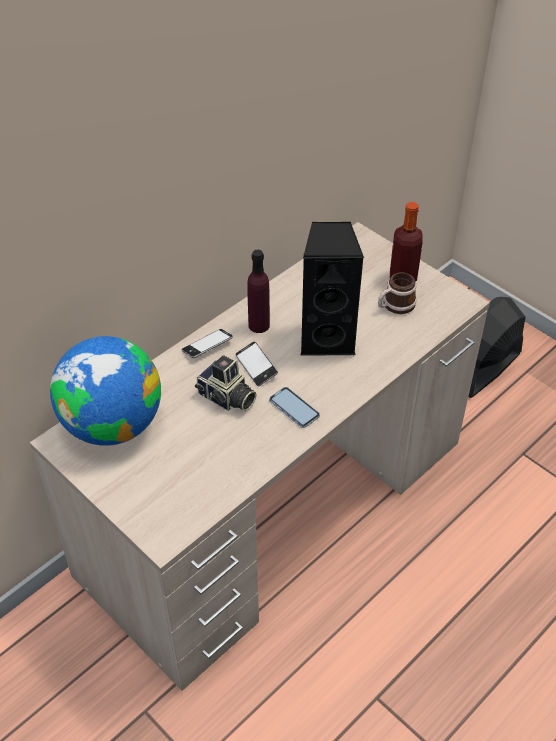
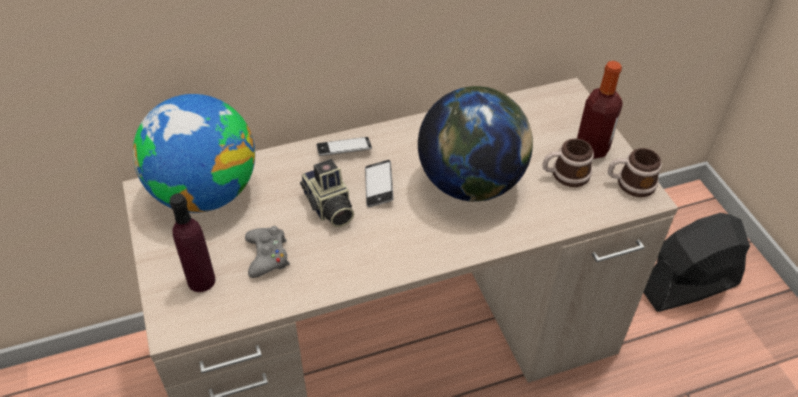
camera: 25 degrees right, 0 degrees up
(203, 455) = (267, 256): none -> grey game controller
(259, 325) = (408, 146): purple bottle -> purple bottle (201, 280)
(294, 408) = (390, 243): phone -> none
(327, 338) = (470, 184): black speaker -> globe
(446, 296) = (630, 184): none -> mug

